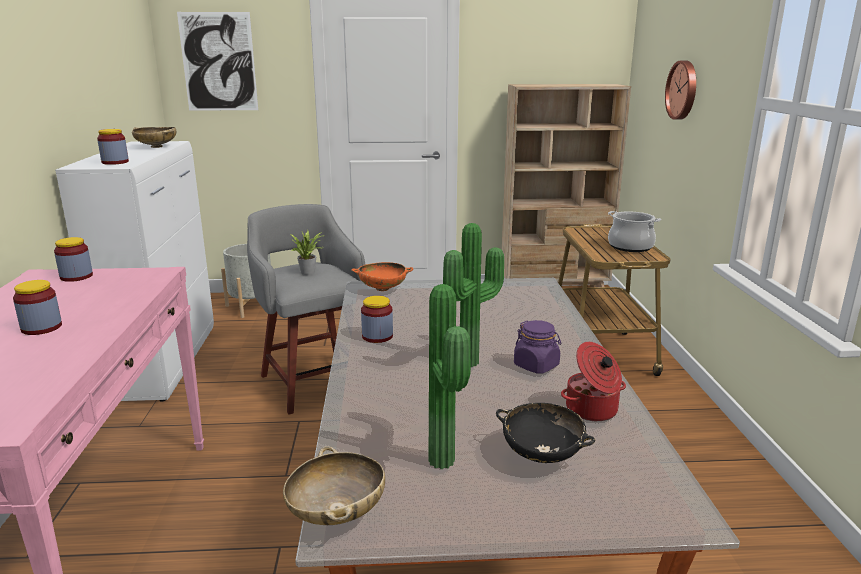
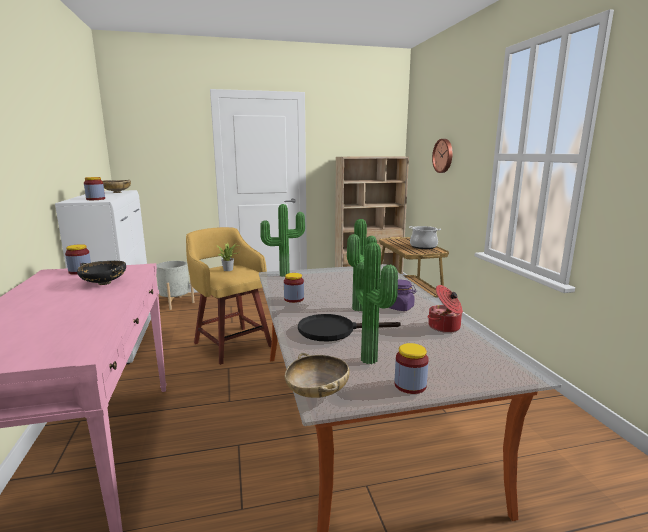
camera: 10 degrees left, 5 degrees down
(41, 328) = (71, 299): jar -> jar (410, 385)
(218, 62) = (150, 142): picture -> none
(314, 381) = (232, 343): grey stool -> yellow stool
(382, 288) = (284, 274): orange bowl -> potted plant
(412, 401) = (334, 331): none -> black frying pan
(542, 455) = (428, 351): black bowl -> black bowl (104, 283)

